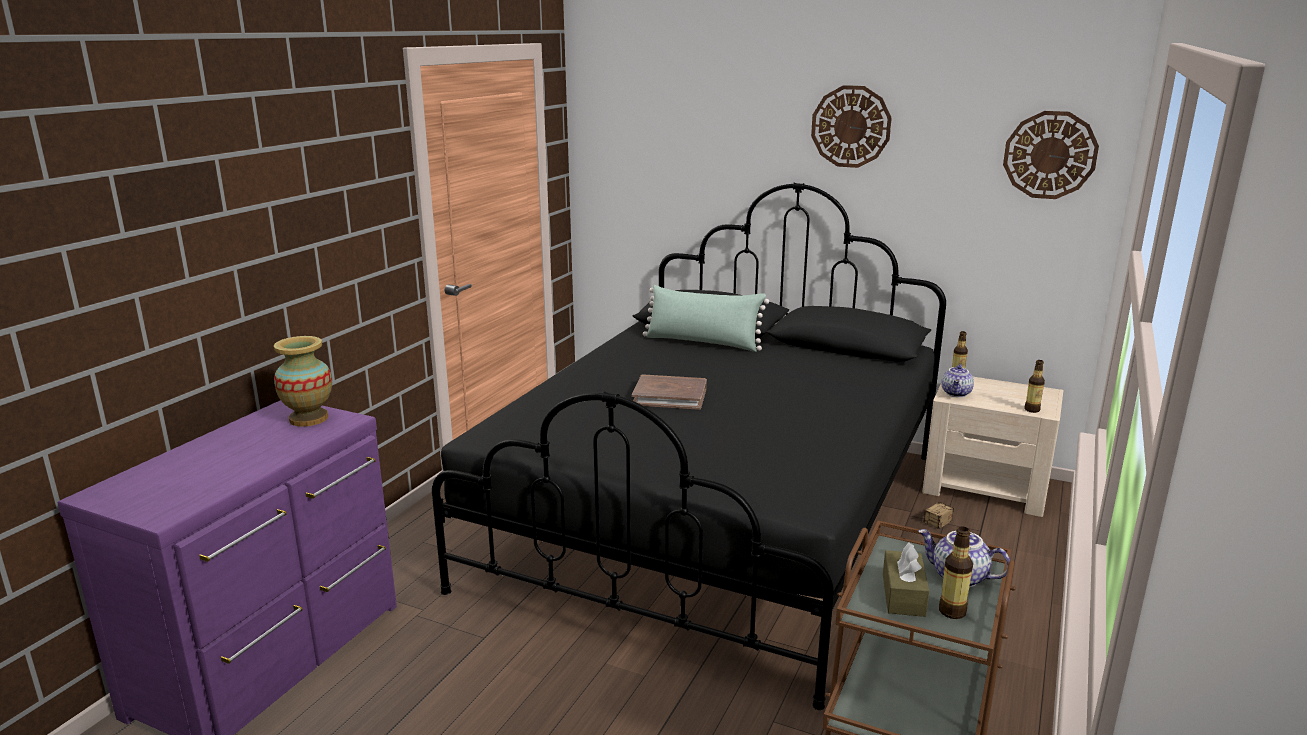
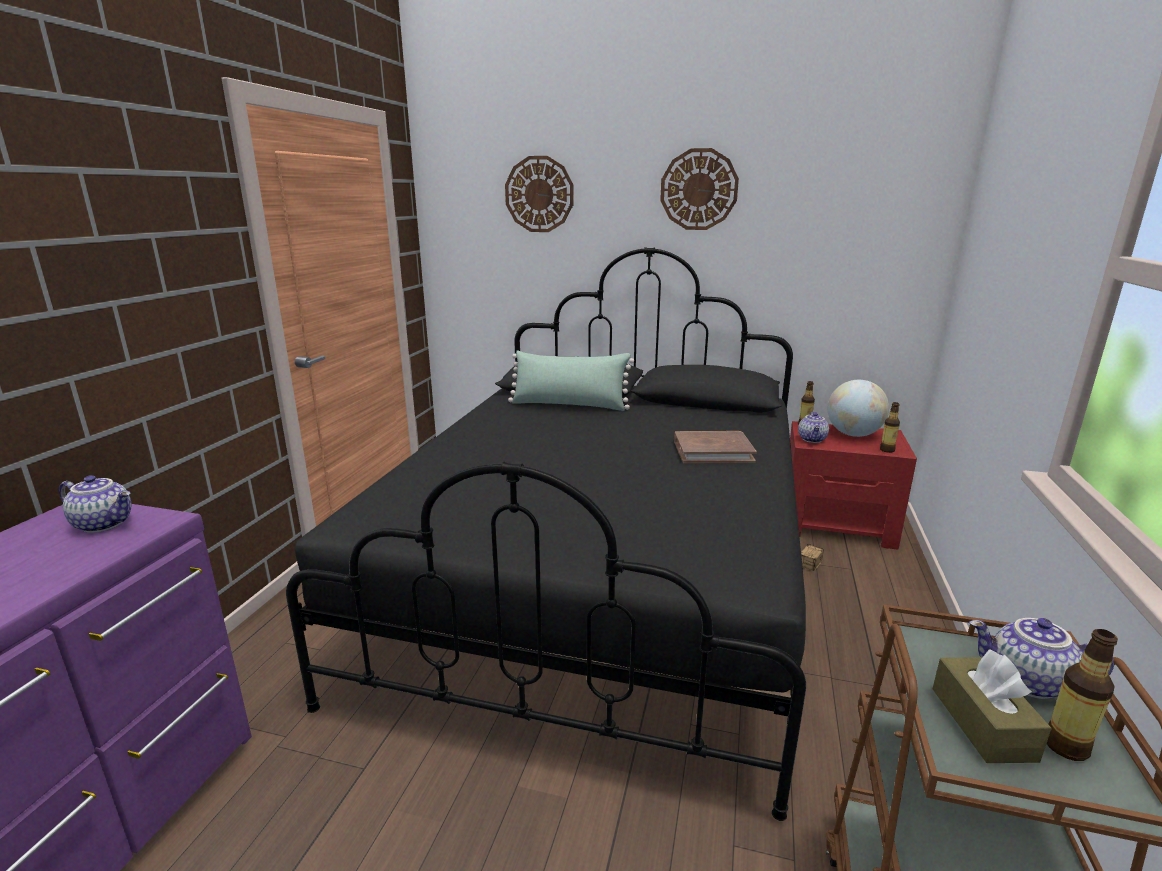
camera: 10 degrees left, 0 degrees up
(309, 418) = (105, 523): vase -> teapot
(670, 396) = (553, 460): brown book -> brown book (712, 451)
(986, 486) = (837, 524): beige nightstand -> red nightstand
(1005, 391) = (853, 434): none -> globe
(1050, 155) = (890, 208): wall clock -> wall clock (539, 194)

